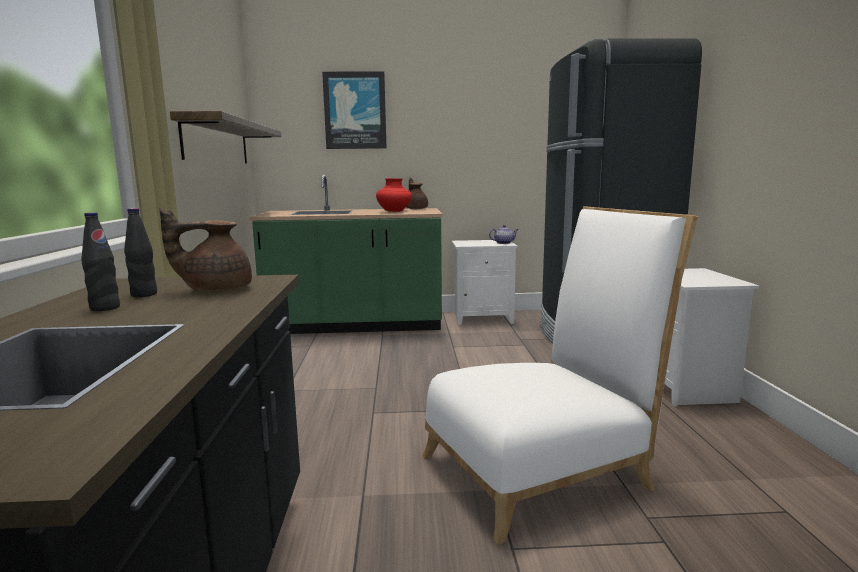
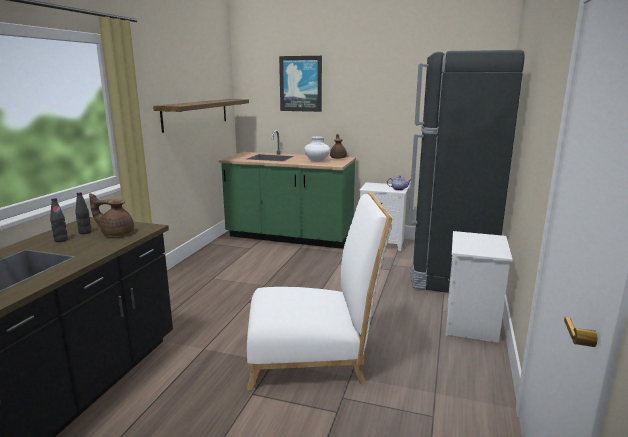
camera: 20 degrees right, 5 degrees up
(394, 211) = (317, 160): red vase -> white vase

